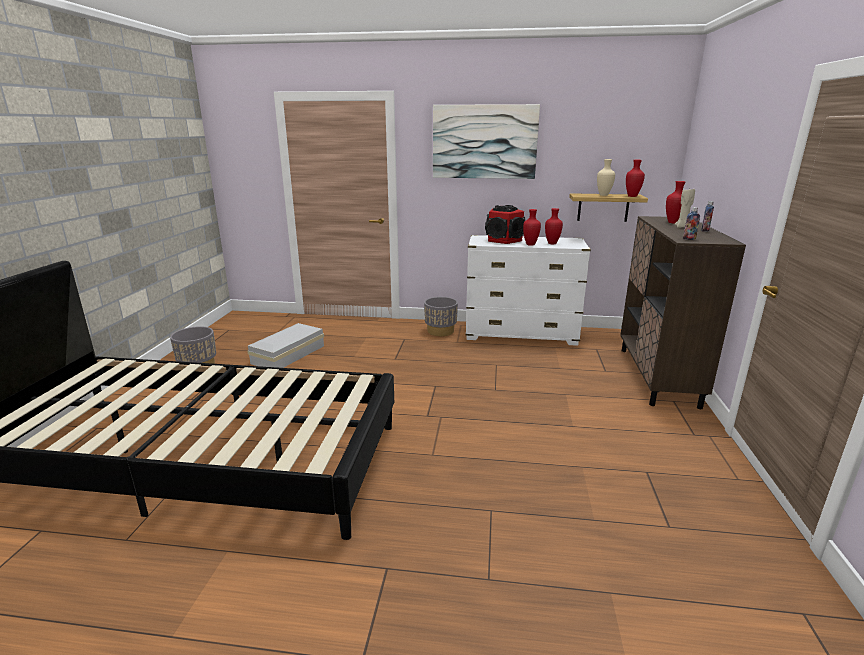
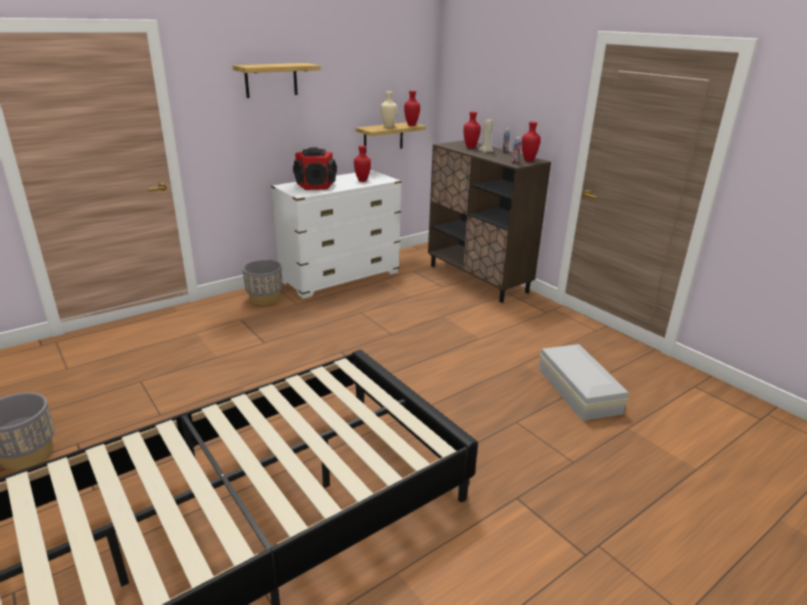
camera: 45 degrees left, 5 degrees up
(287, 355) = (131, 387): white storage box -> white storage box (578, 391)
(484, 142) = (271, 80): picture -> shelf
(530, 245) = (348, 186): red vase -> red vase (529, 160)

